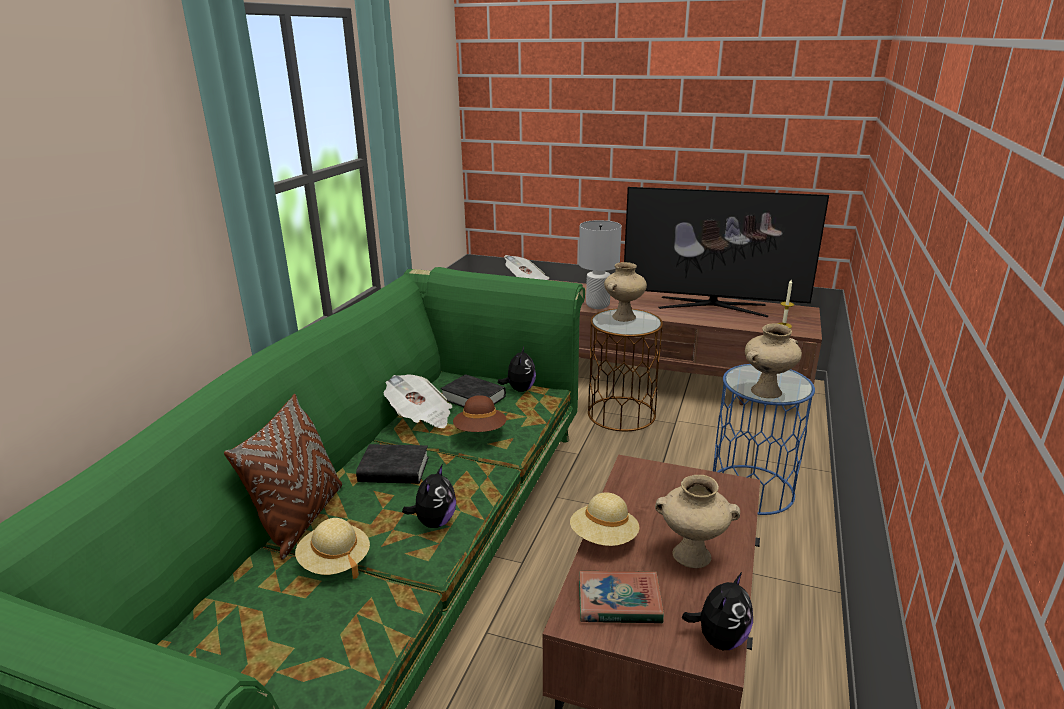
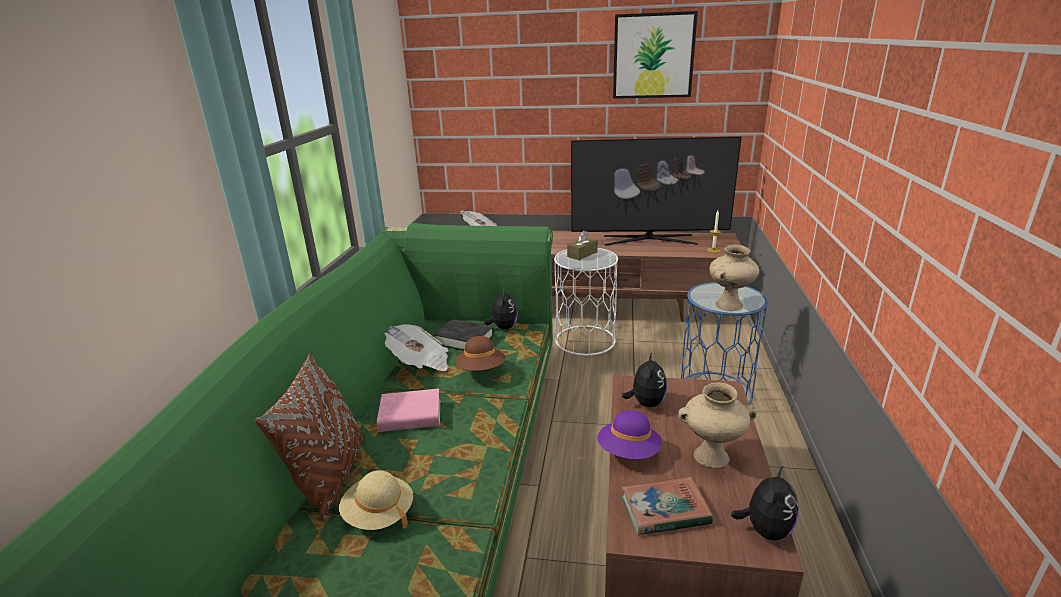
camera: 10 degrees left, 0 degrees up
(394, 470) = (410, 416): black book -> pink book
(434, 522) = (466, 460): plush toy -> plush toy (646, 403)
(597, 306) = (552, 248): grey table lamp -> none
(604, 538) = (629, 452): beige hat -> purple hat
(621, 414) = (585, 340): brown side table -> white side table
(623, 317) = (582, 254): beige vase -> brown tissue box
(733, 95) = (653, 56): none -> picture

